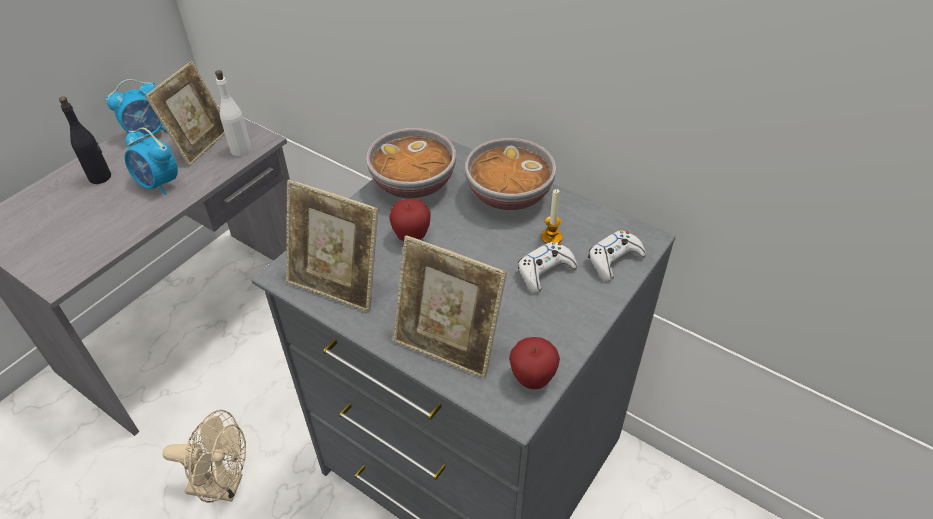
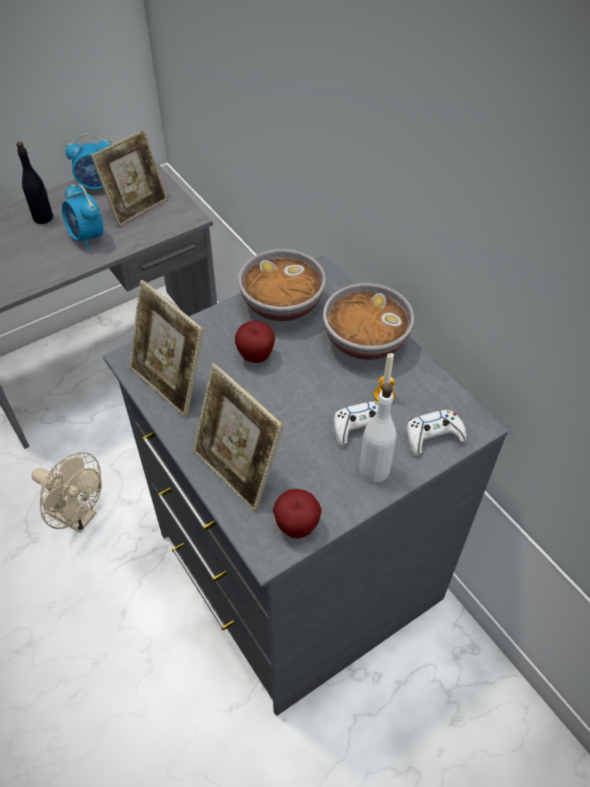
camera: 20 degrees right, 5 degrees up
(241, 150) = (168, 222): white bottle -> white bottle (374, 469)

